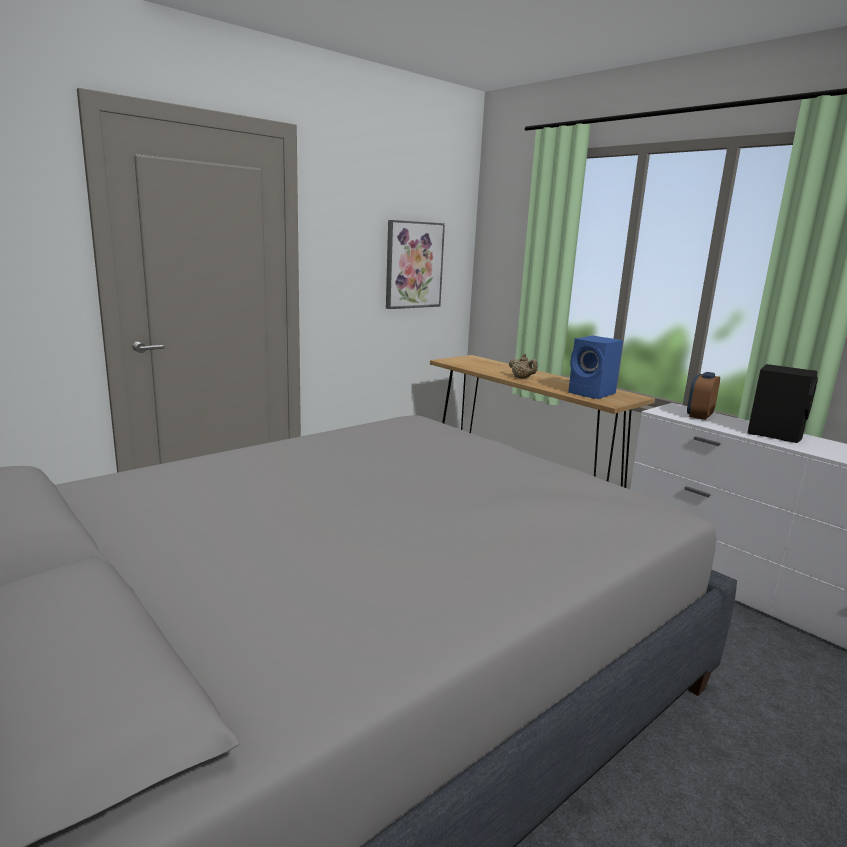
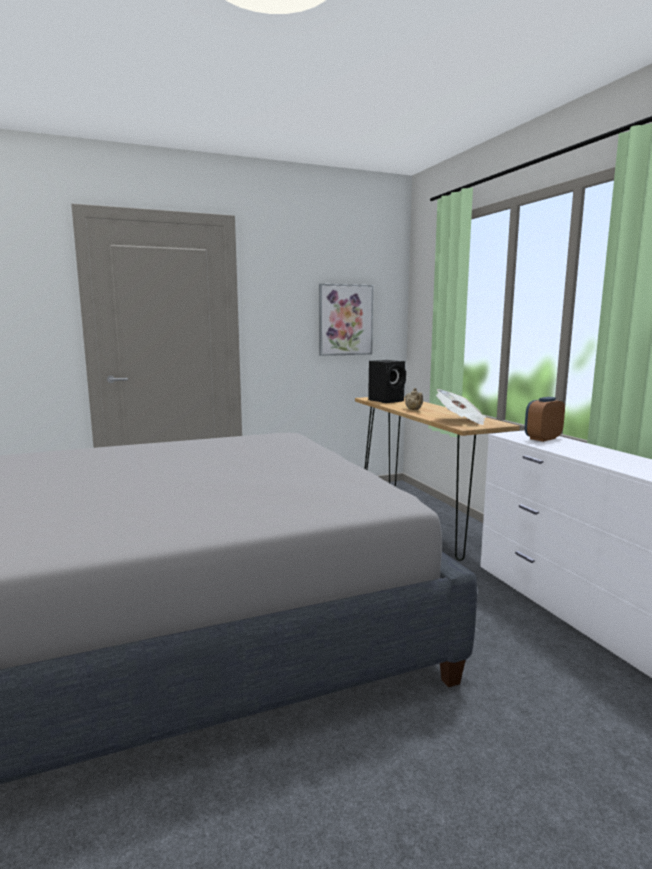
camera: 20 degrees right, 5 degrees down
(593, 393) = (461, 421): blue speaker -> newspaper
(775, 434) = (601, 453): black speaker -> black speaker (387, 400)

